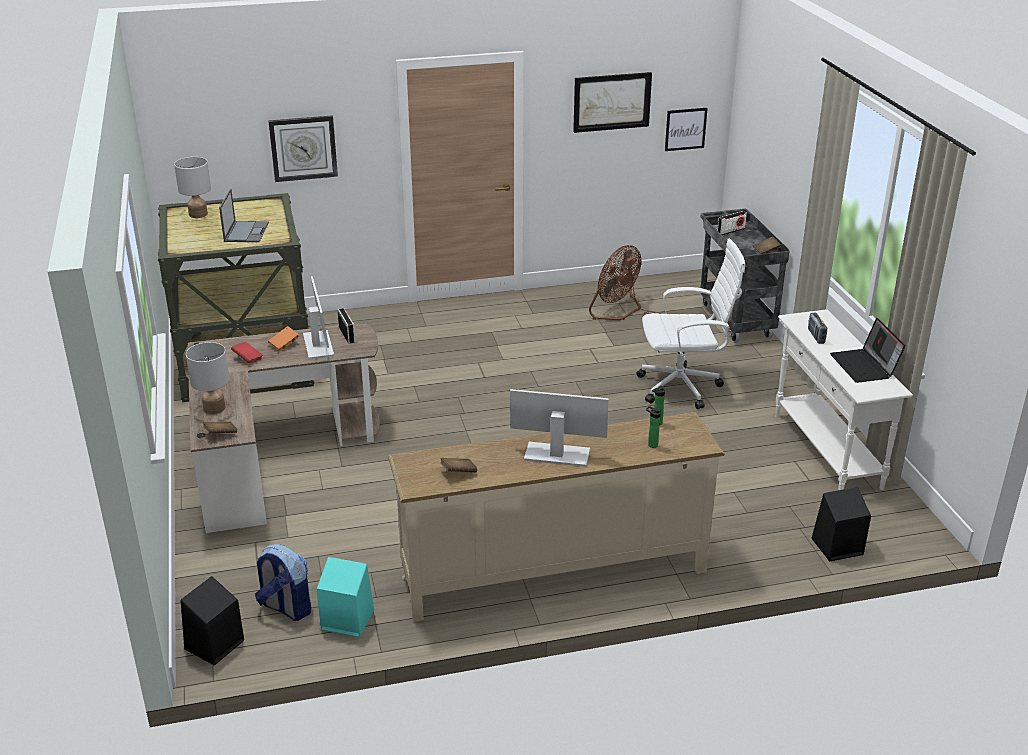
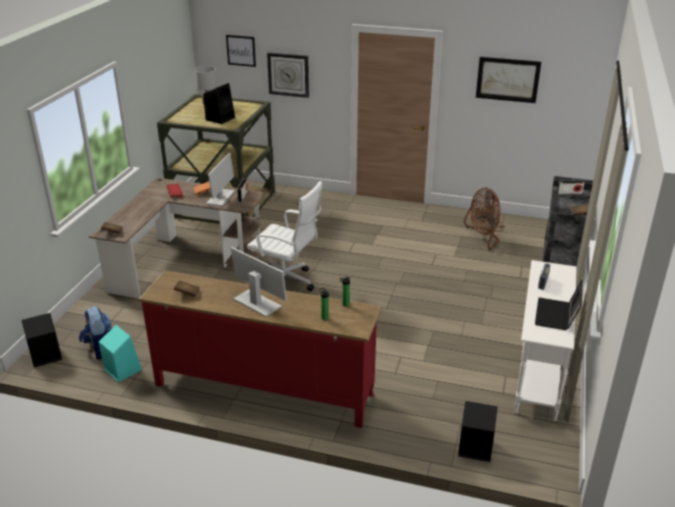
camera: 30 degrees right, 0 degrees up
(214, 408) = (126, 217): grey table lamp -> none
(246, 232) = (220, 118): laptop -> black speaker
(553, 573) = (264, 388): beige cabinet -> red cabinet
(624, 311) = (485, 235): brown fan -> brown fan turned 90 degrees counterclockwise
(683, 387) = (475, 298): white office chair -> white office chair (286, 283)
(685, 129) = (566, 111): picture -> picture (241, 50)

